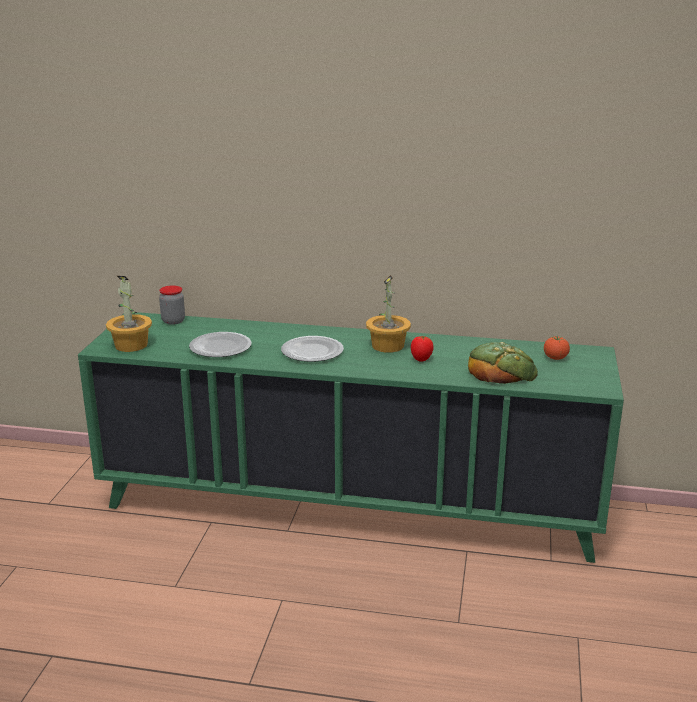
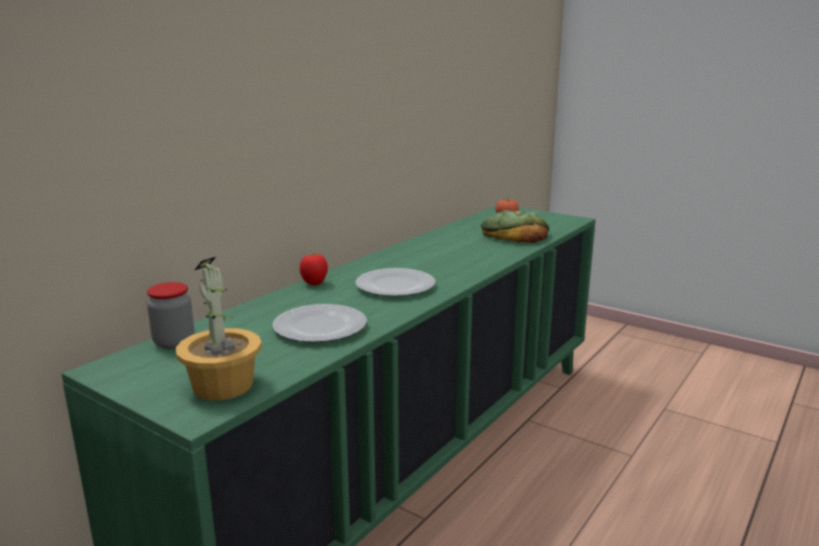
camera: 65 degrees left, 5 degrees down
(388, 346) = (418, 256): potted plant -> none
(421, 360) = (466, 252): tomato -> tomato (314, 284)

